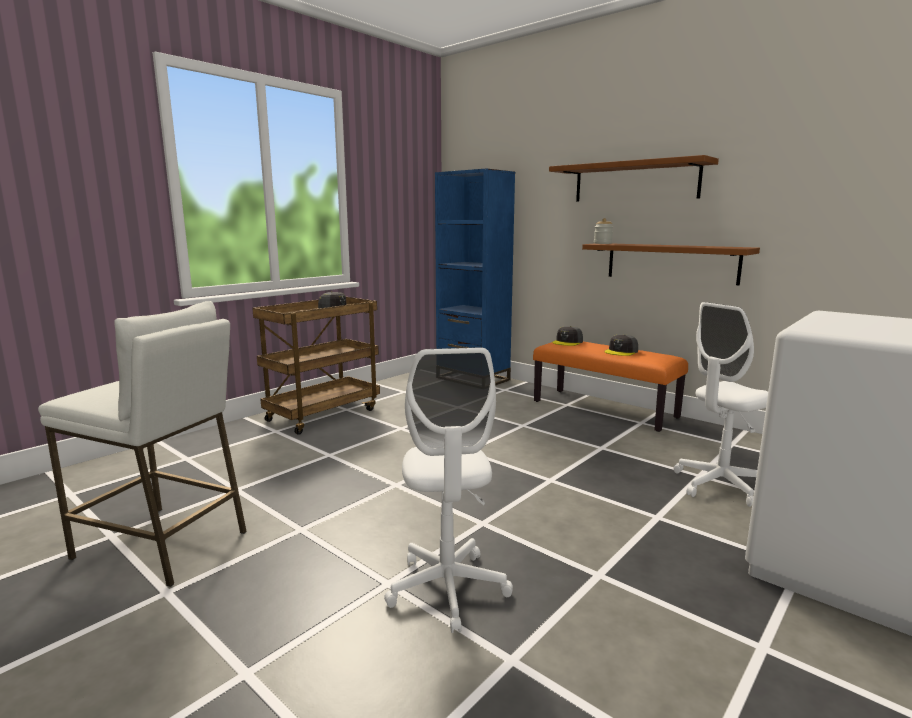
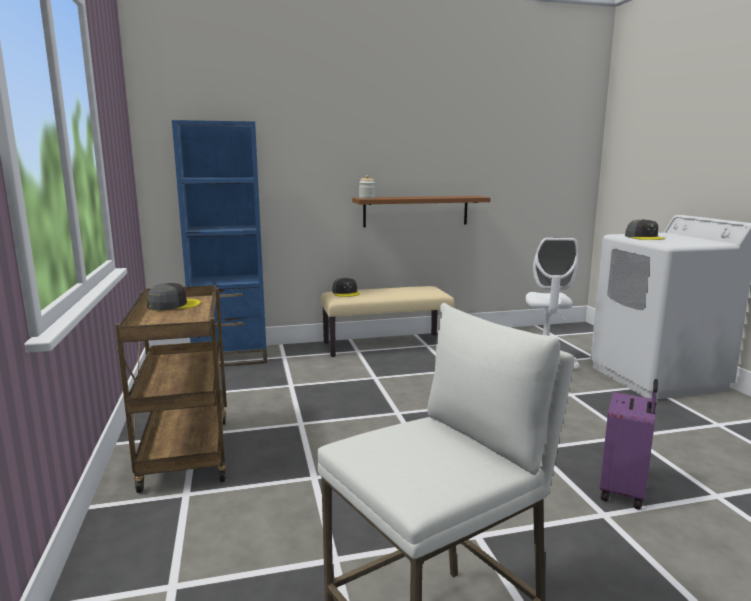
camera: 55 degrees left, 0 degrees up
(448, 589) = (624, 492): white office chair -> purple suitcase
(604, 409) = (386, 345): orange bench -> beige bench
(621, 351) = (401, 291): grey cap -> grey cap (644, 237)
(635, 182) = (381, 143): brown shelf -> none

